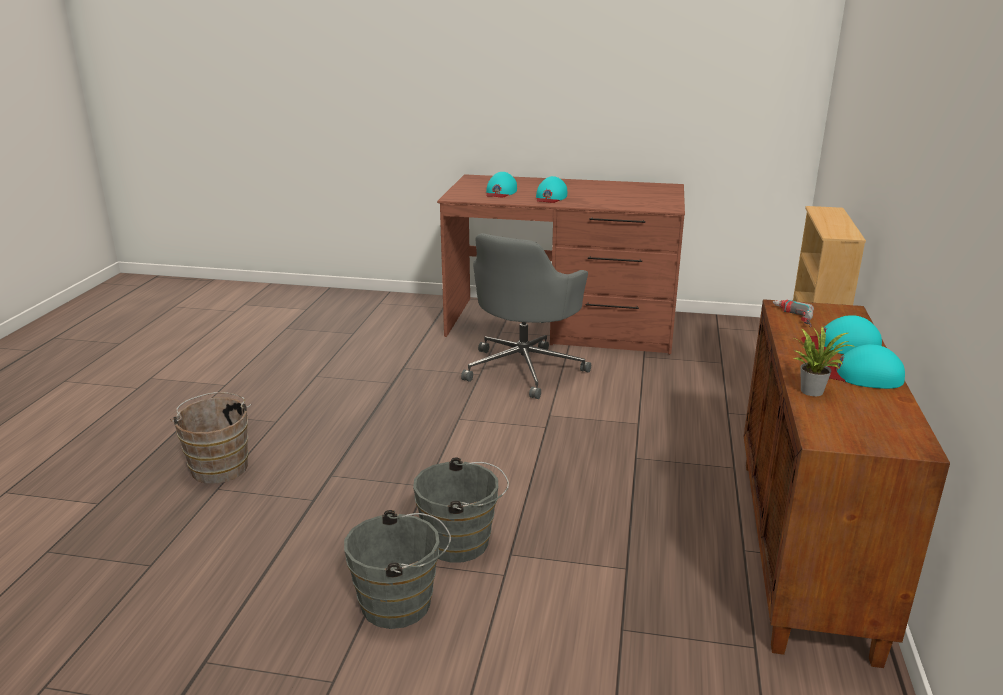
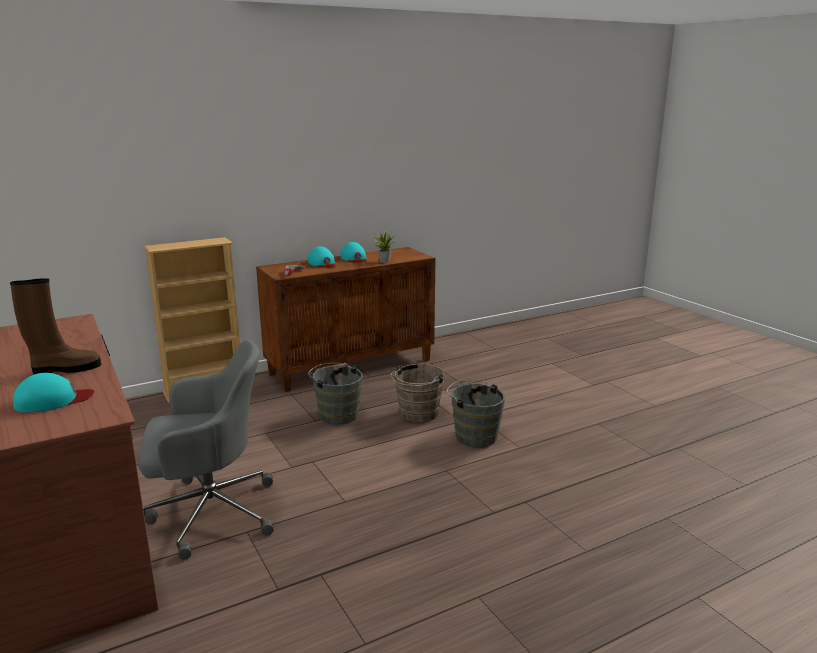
camera: 130 degrees left, 5 degrees down
(220, 466) = (569, 573): brown bucket -> brown bucket (417, 415)
(402, 604) = (537, 430): grey bucket -> grey bucket (337, 414)
(550, 197) = (65, 369): turquoise cap -> brown boot

